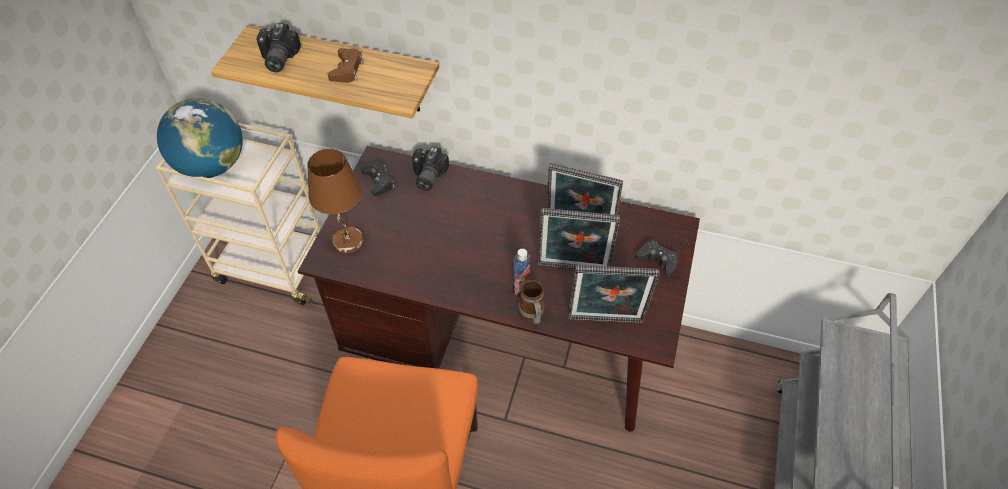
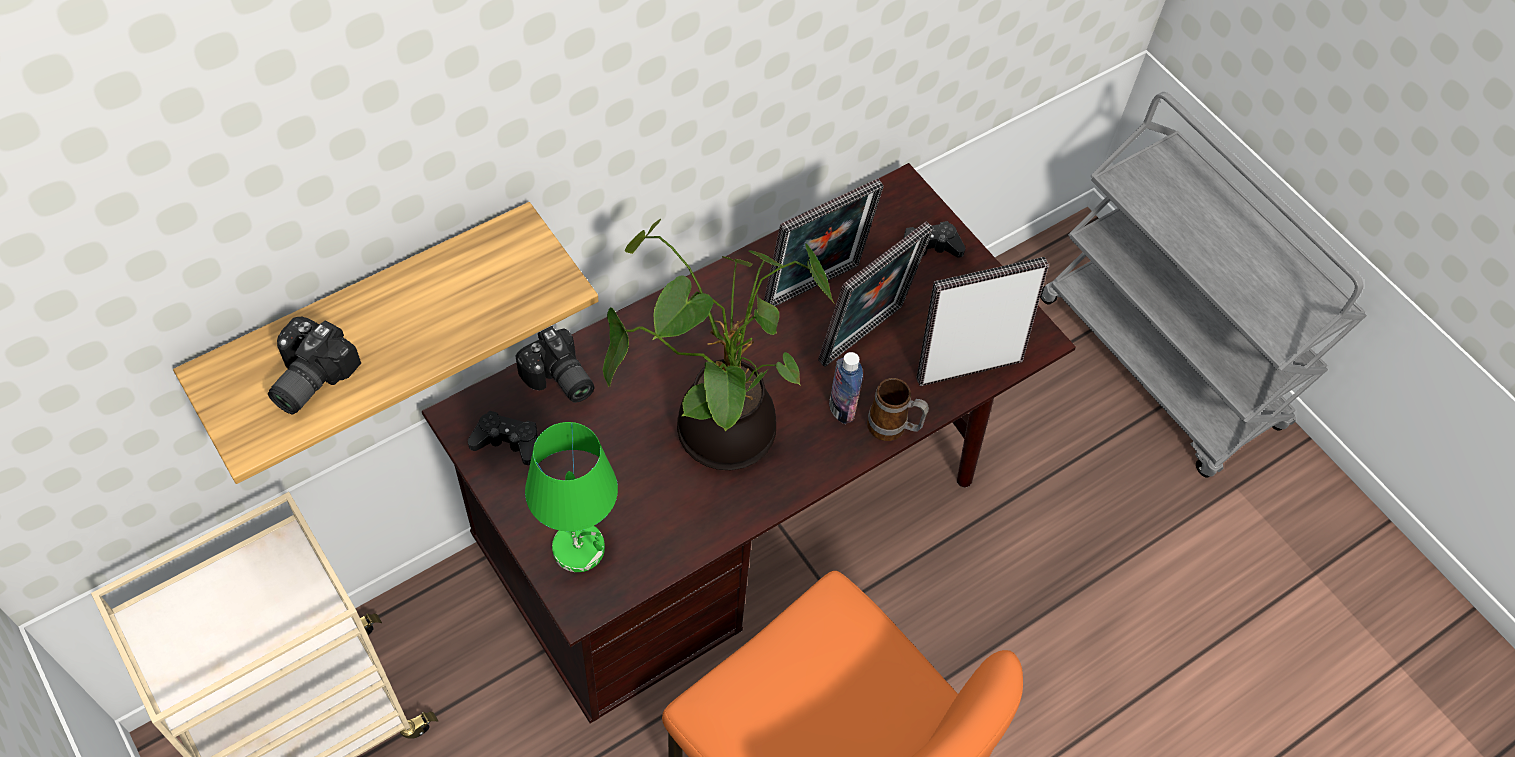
camera: 55 degrees left, 5 degrees up
(212, 166) = (204, 645): globe -> none
(277, 59) = (306, 378): camera -> camera turned 75 degrees clockwise
(347, 70) = (429, 310): brown game controller -> none
(348, 241) = (580, 548): brown table lamp -> green table lamp
(460, 247) = (717, 427): none -> potted plant
(605, 323) = (966, 364): picture frame -> picture frame turned 150 degrees counterclockwise

